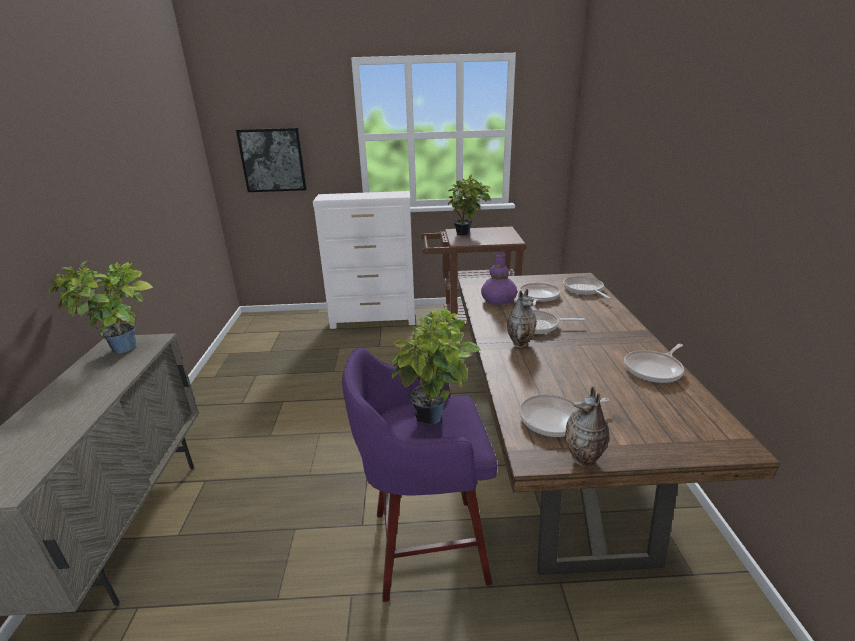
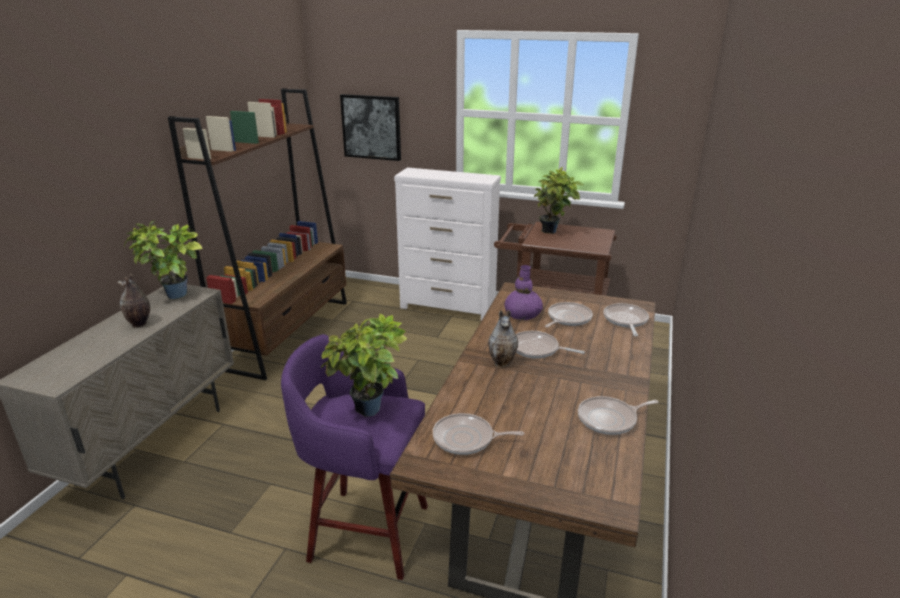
camera: 20 degrees right, 0 degrees up
(230, 373) = (288, 333): none -> brown bookcase
(584, 460) = (458, 478): vase -> vase (139, 324)

